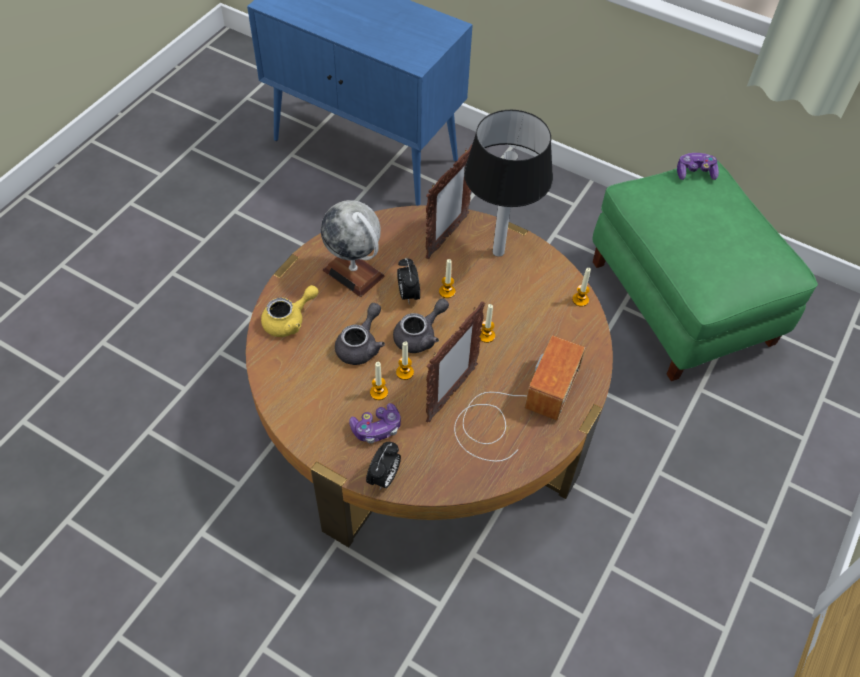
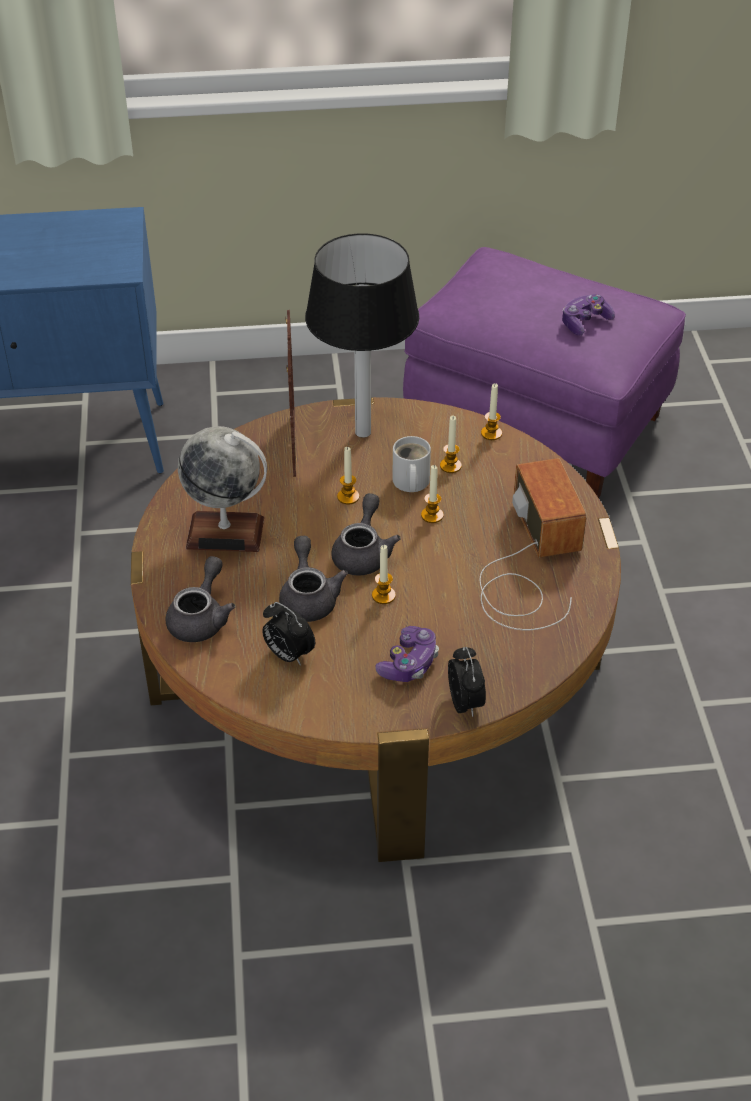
camera: 35 degrees left, 10 degrees down
(289, 321) = (201, 618): yellow teapot -> grey teapot
(379, 392) = (376, 629): candle -> candle (450, 466)
(408, 294) = (309, 521): alarm clock -> alarm clock (288, 655)
(451, 394) = (452, 588): picture frame -> none
(494, 304) = (409, 482): none -> white mug
(679, 302) = (534, 424): green ottoman -> purple ottoman
(695, 172) = (483, 265): game controller -> game controller (585, 322)

